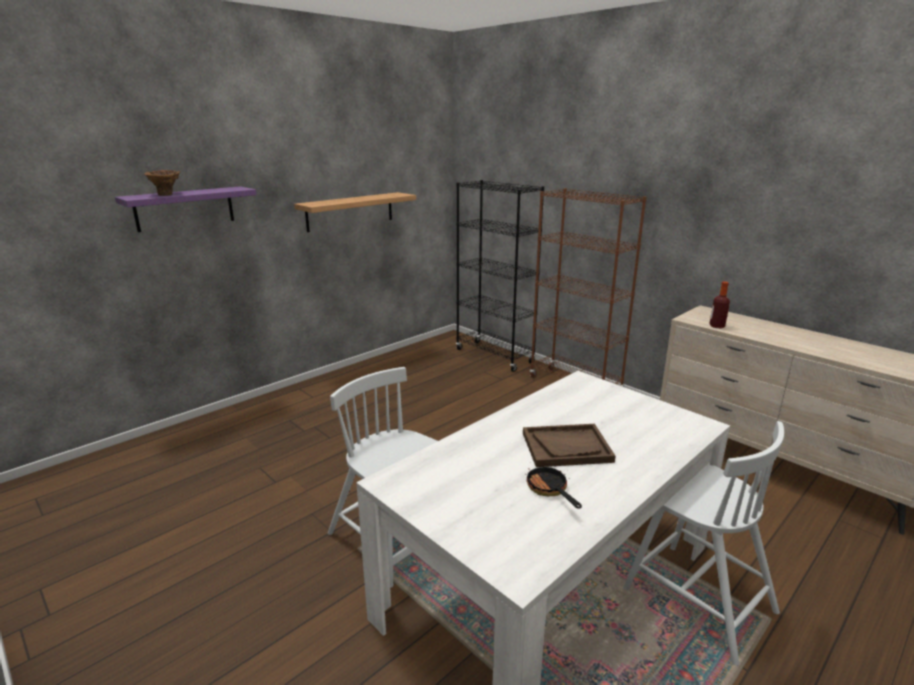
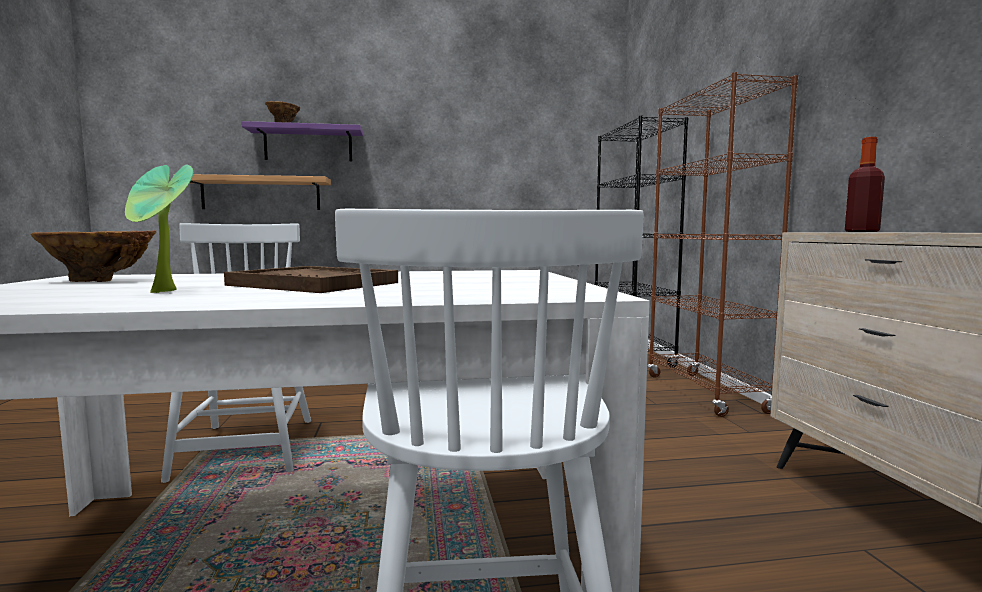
camera: 35 degrees right, 15 degrees down
(350, 211) = (480, 169): shelf -> shelf (261, 194)
(441, 487) = (100, 281): none -> brown vase
(549, 490) = (164, 292): frying pan -> potted plant

